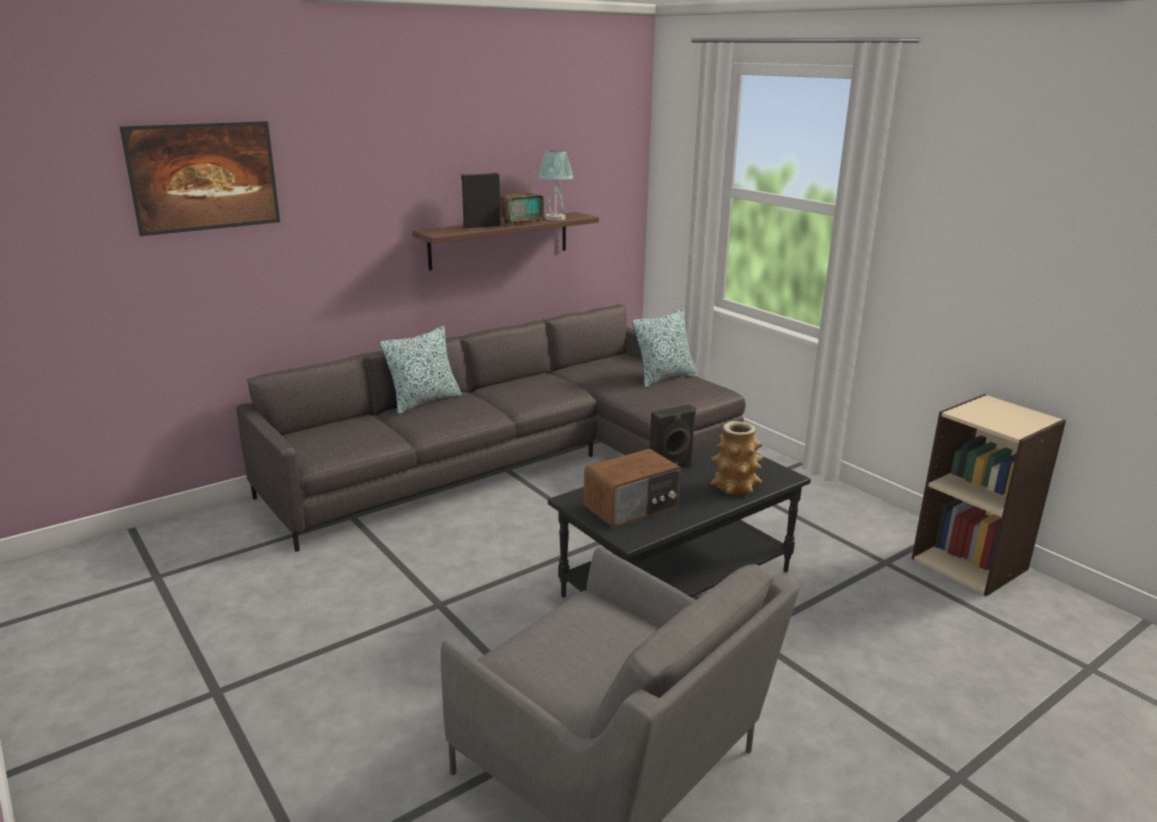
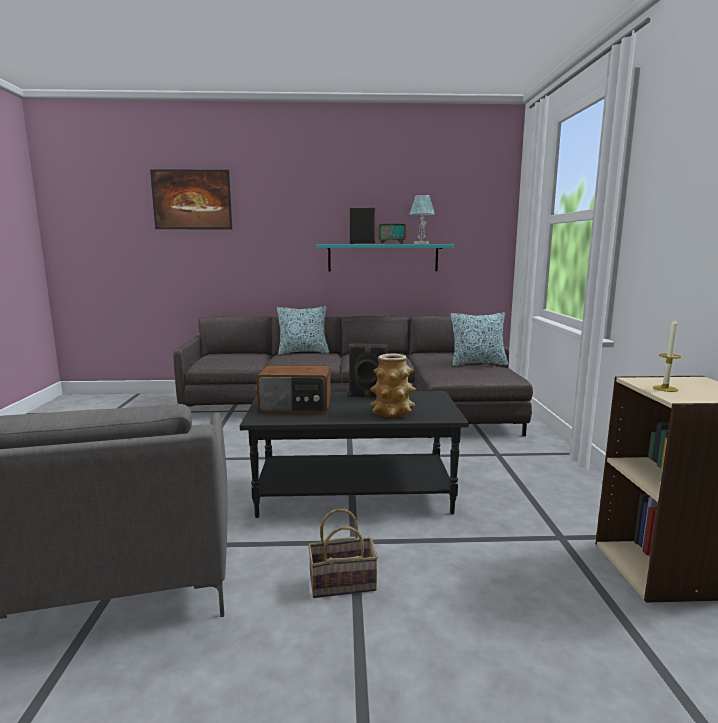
camera: 35 degrees right, 10 degrees down
(499, 240) = (383, 257): brown shelf -> turquoise shelf
(794, 676) = (344, 582): none -> basket
(991, 420) = (665, 388): none -> candle

